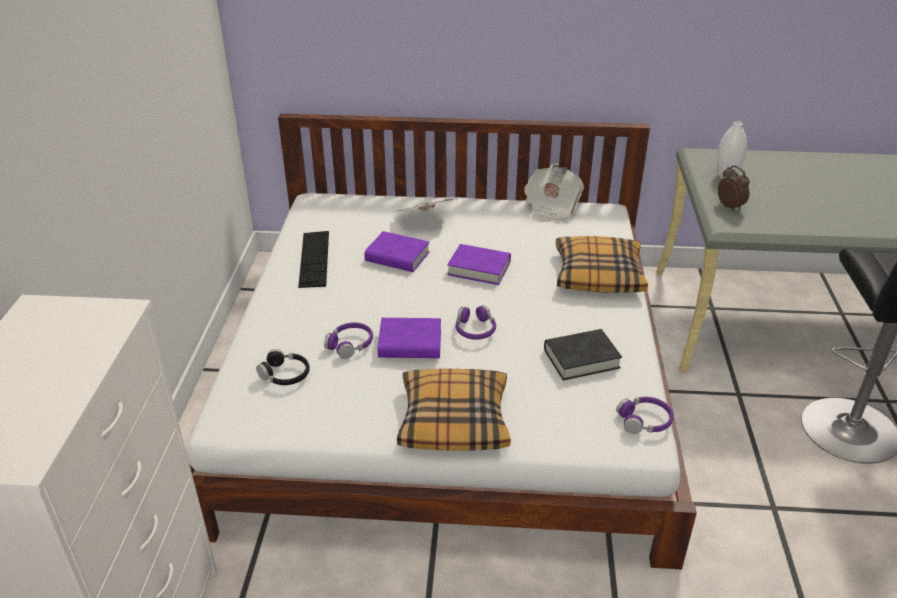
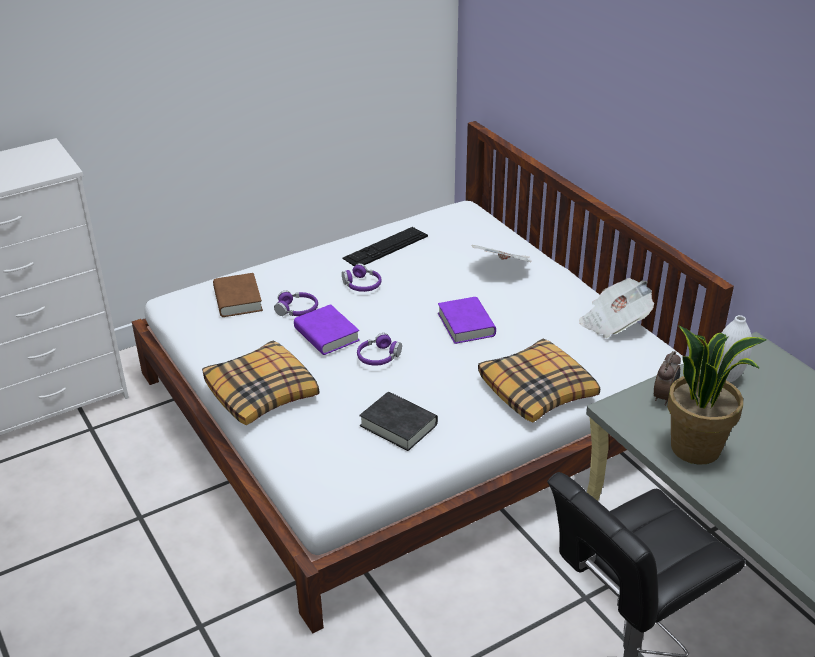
camera: 55 degrees right, 0 degrees up
(285, 375) = (238, 300): black headphones -> brown book
(397, 257) = (433, 280): purple book -> none
(644, 421) = (351, 489): purple headphones -> purple headphones (362, 285)
(796, 220) = (696, 447): none -> potted plant

